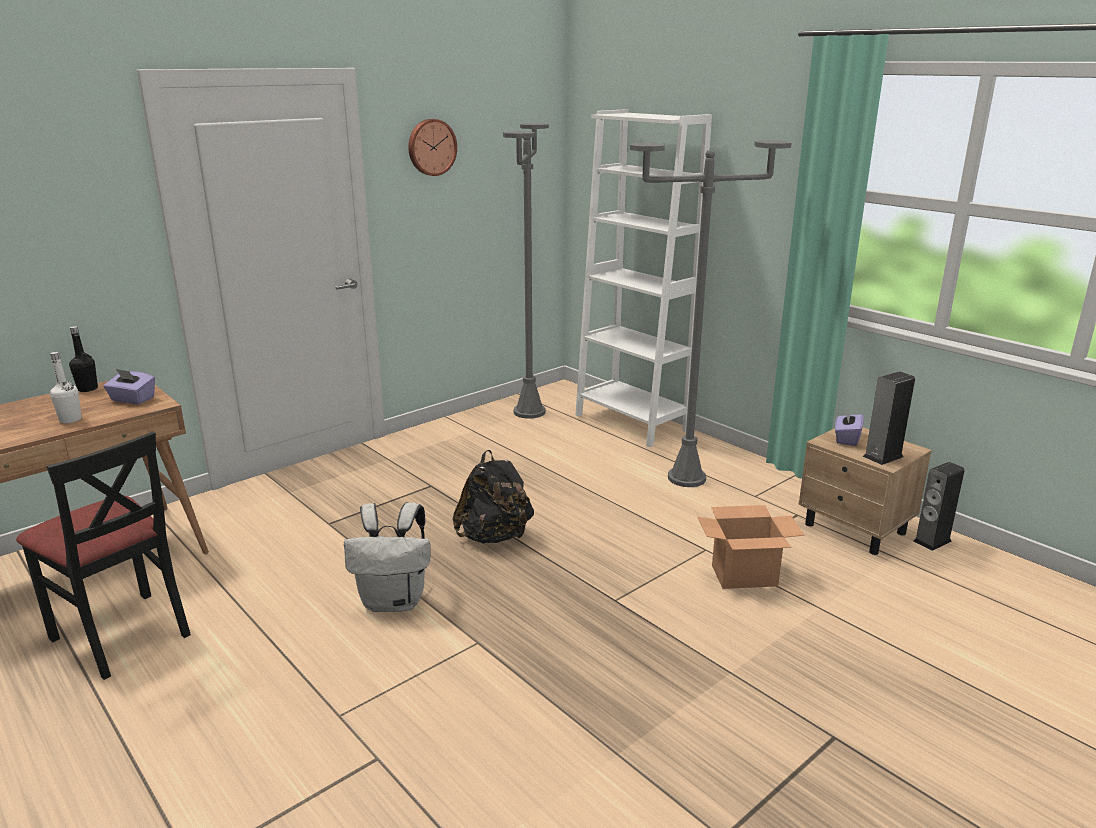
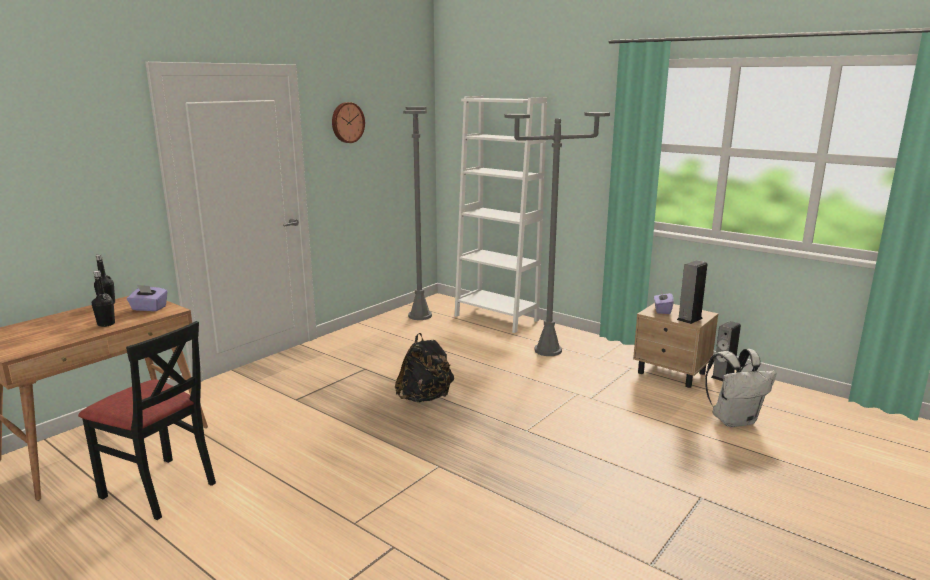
camera: 10 degrees left, 5 degrees down
(70, 420) = (106, 324): white bottle -> black bottle
(395, 601) = (367, 446): white backpack -> white backpack (734, 420)
(745, 575) = (609, 407): cardboard box -> none

